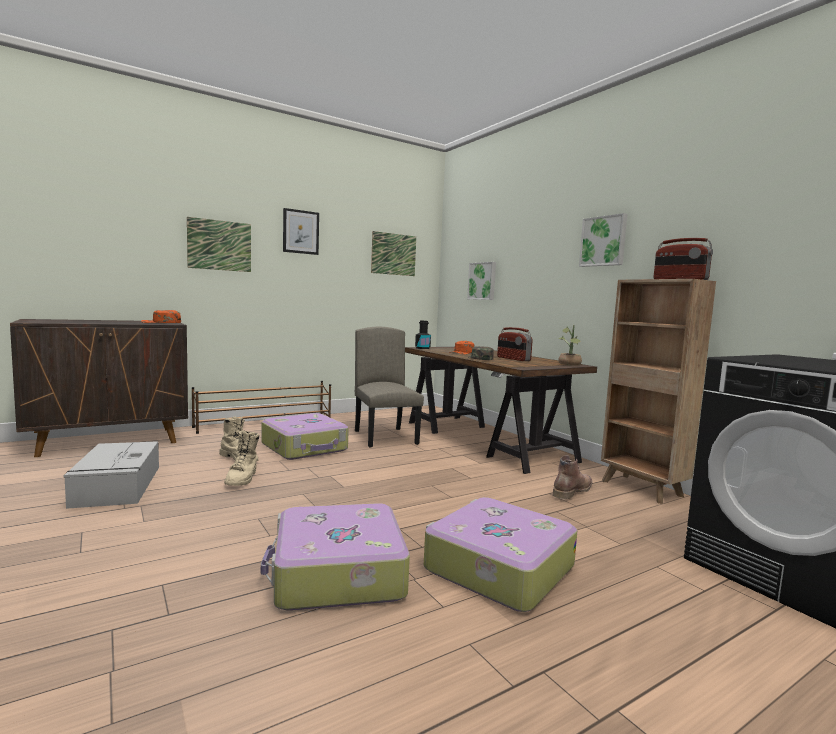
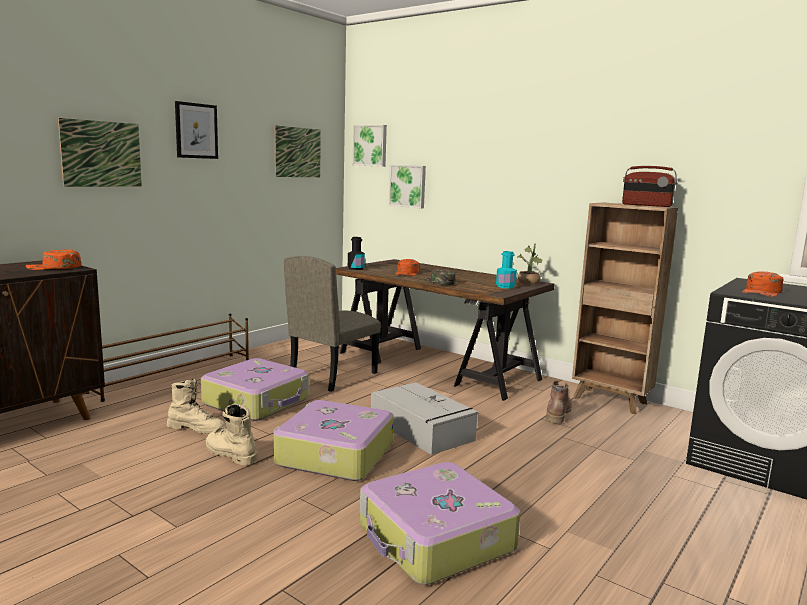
camera: 20 degrees left, 5 degrees up
(117, 486) = (88, 490): grey storage box -> grey storage box (422, 430)
(242, 478) = (230, 454): beige boot -> beige boot turned 150 degrees clockwise
(386, 437) = (332, 375): beige chair -> beige chair turned 105 degrees counterclockwise
(497, 568) = (560, 503): suitcase -> suitcase (333, 454)
(513, 359) = (469, 279): radio -> none
(539, 364) = (505, 286): none -> turquoise bottle
(604, 241) = (559, 156): picture -> picture (370, 145)
(782, 360) = (762, 292): none -> orange cap

